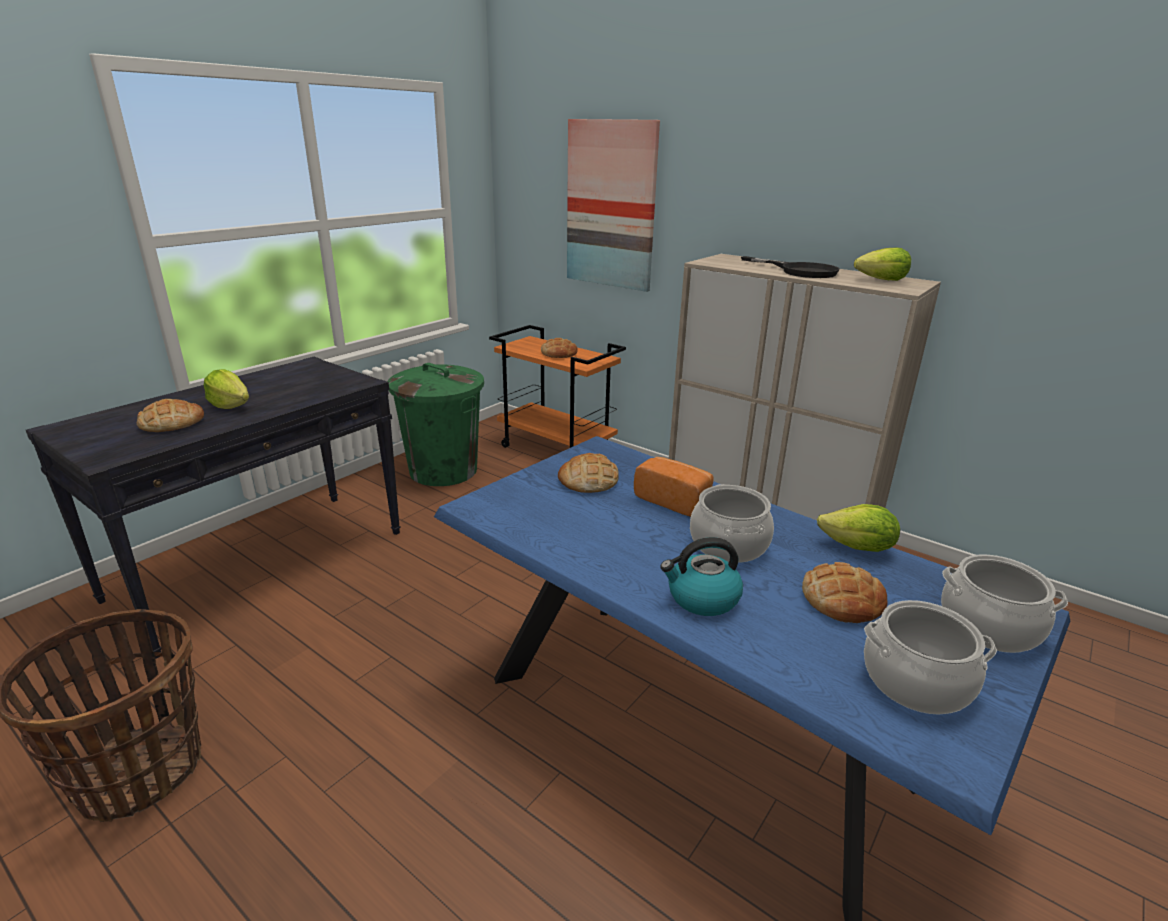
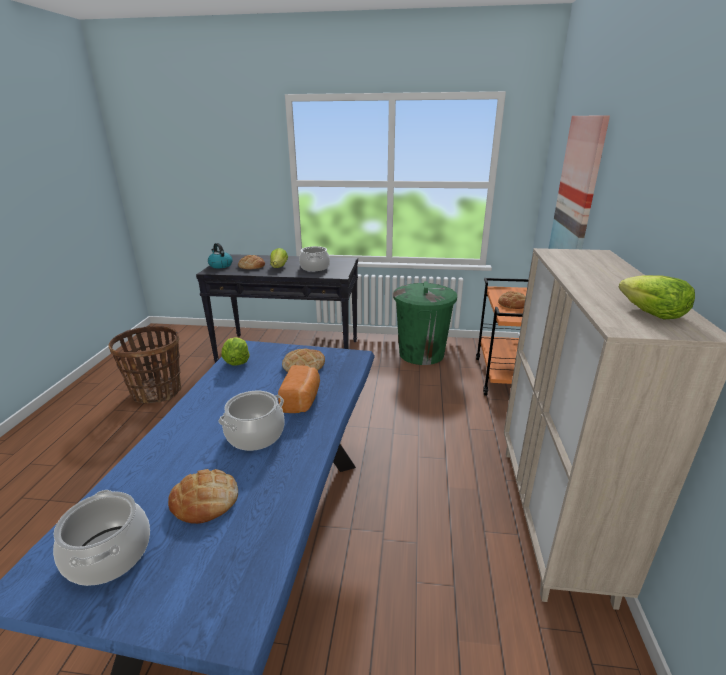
camera: 60 degrees right, 0 degrees up
(702, 598) = (182, 440): kettle -> kettle (220, 265)
(799, 271) = (602, 280): black frying pan -> none
(858, 548) = (289, 497): lettuce -> lettuce (237, 362)
(989, 626) = (198, 597): cooking pot -> cooking pot (315, 268)

